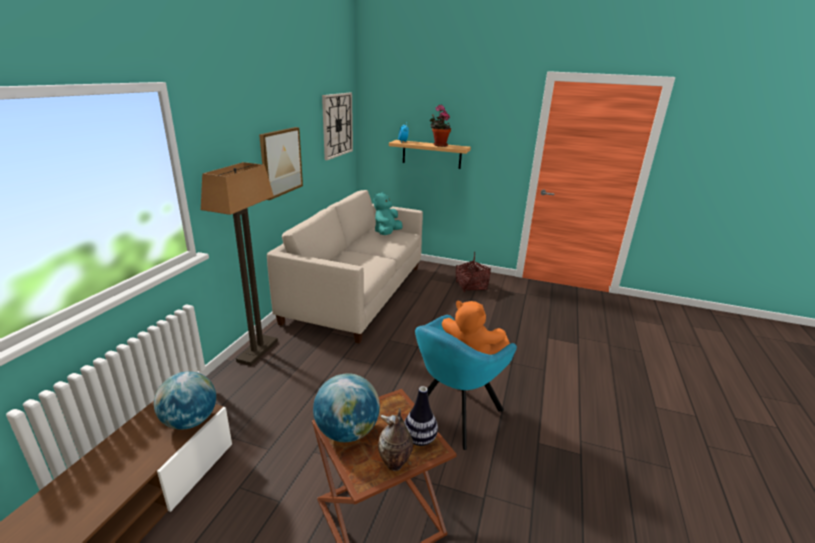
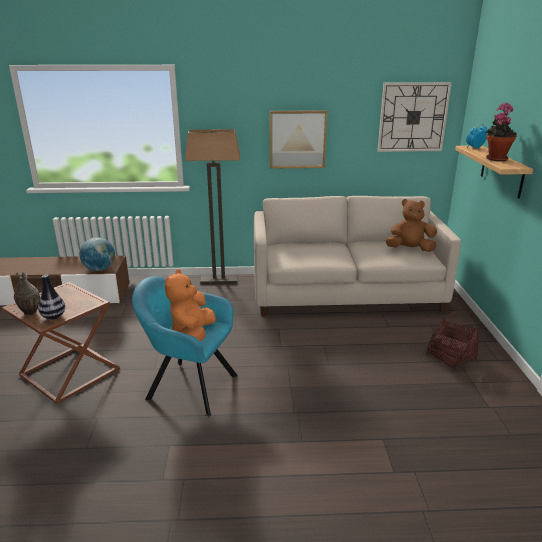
camera: 70 degrees right, 0 degrees up
(347, 431) = (59, 293): globe -> none
(387, 233) = (409, 249): turquoise plush toy -> brown plush toy

